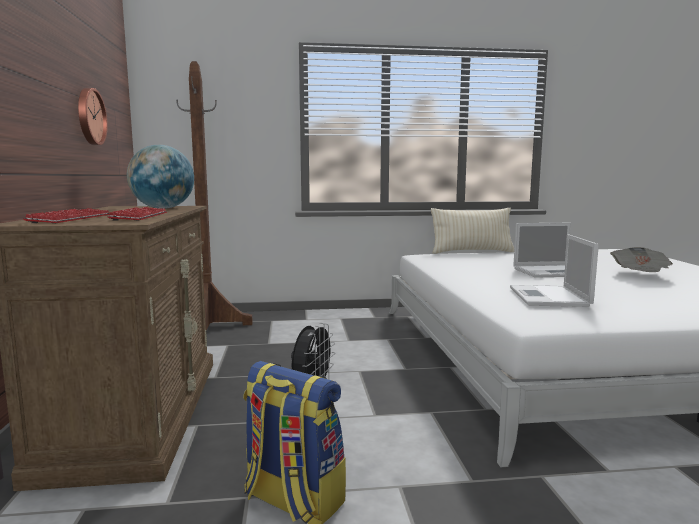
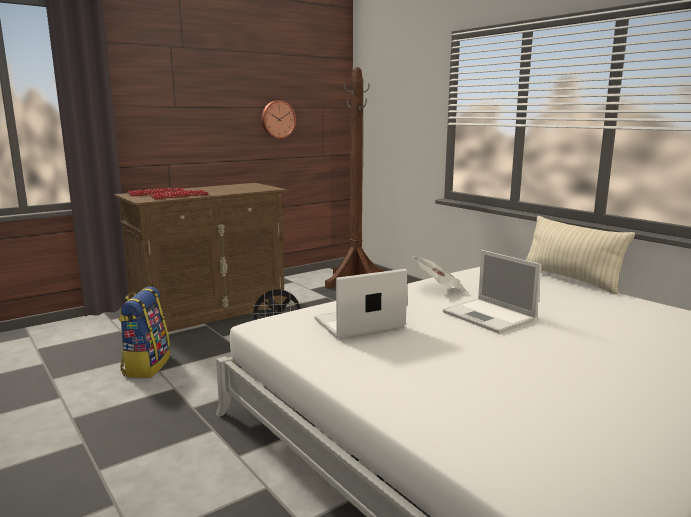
camera: 60 degrees right, 5 degrees up
(163, 208) = (244, 189): globe -> none
(640, 275) = (563, 357): newspaper -> newspaper (440, 289)

